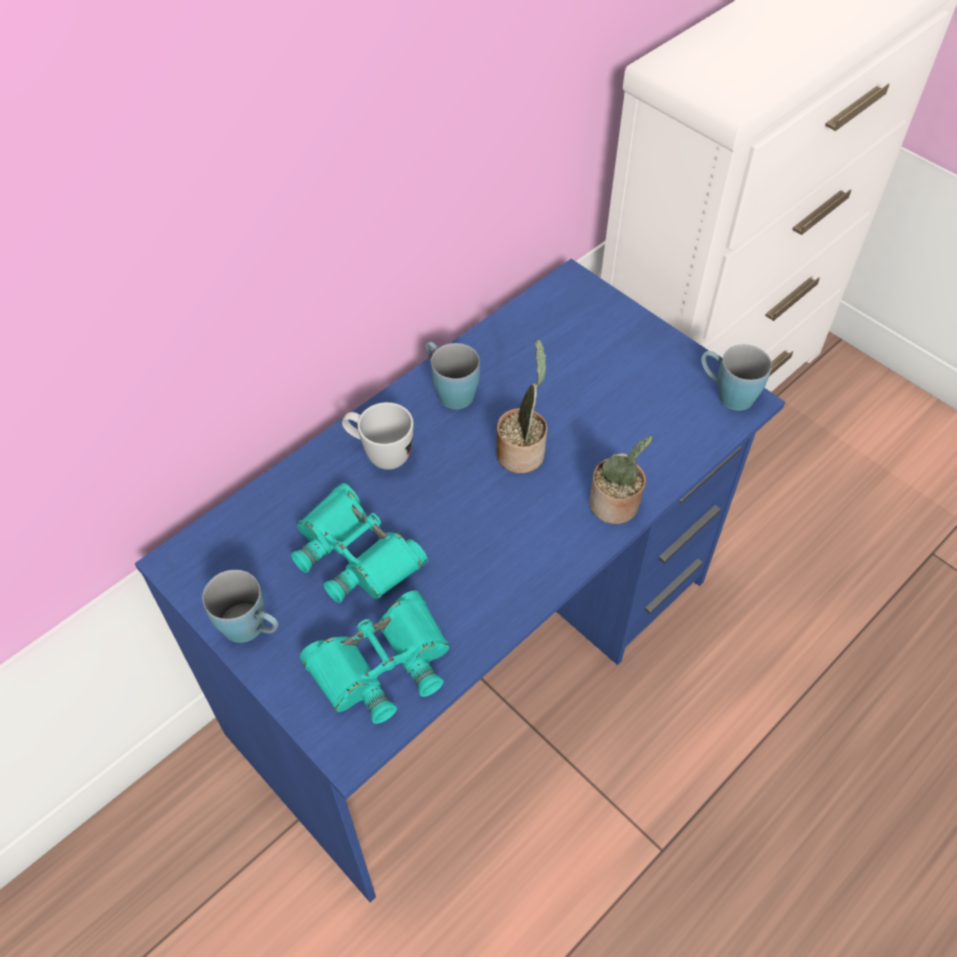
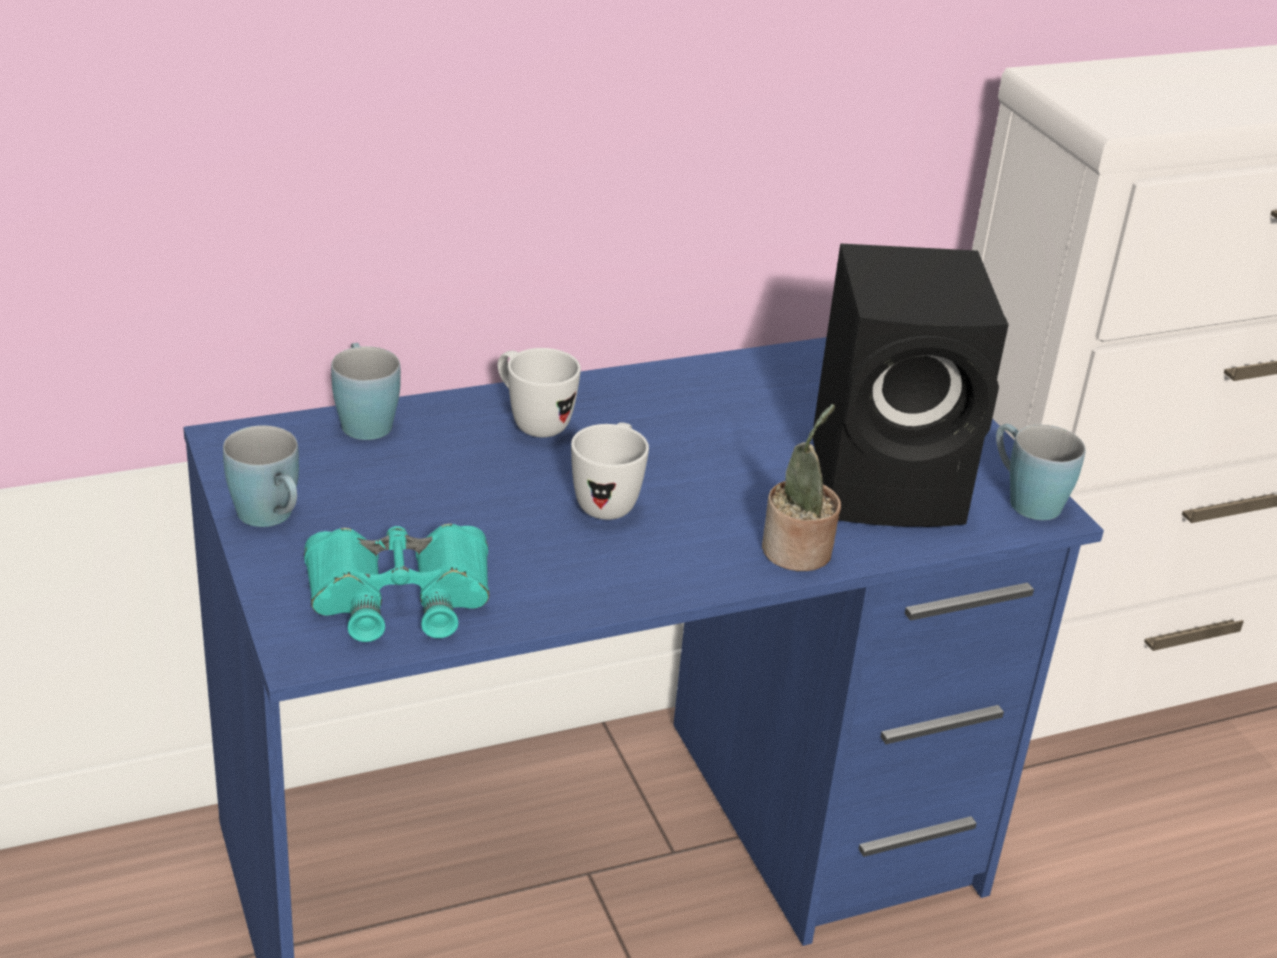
camera: 20 degrees right, 20 degrees down
(355, 553) = (439, 495): turquoise binoculars -> none
(449, 390) = (658, 394): blue mug -> blue mug (363, 419)
(471, 509) = (609, 501): none -> white mug
(522, 451) = (711, 471): potted plant -> none
(641, 412) = (893, 482): none -> black speaker

